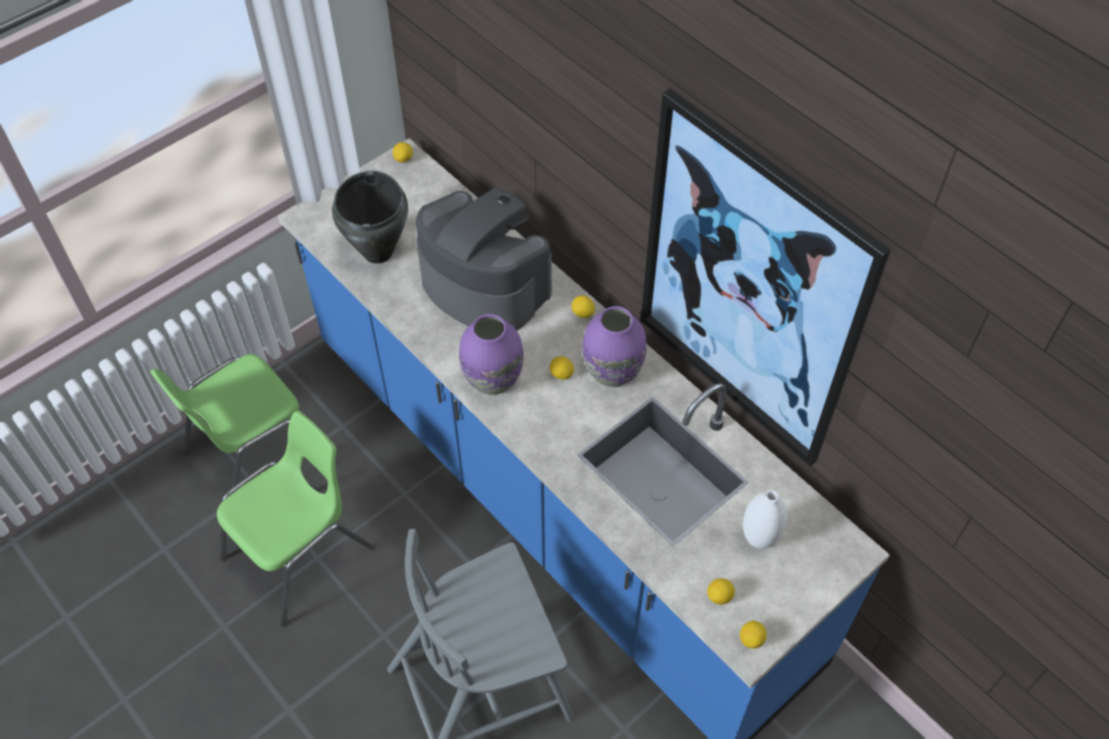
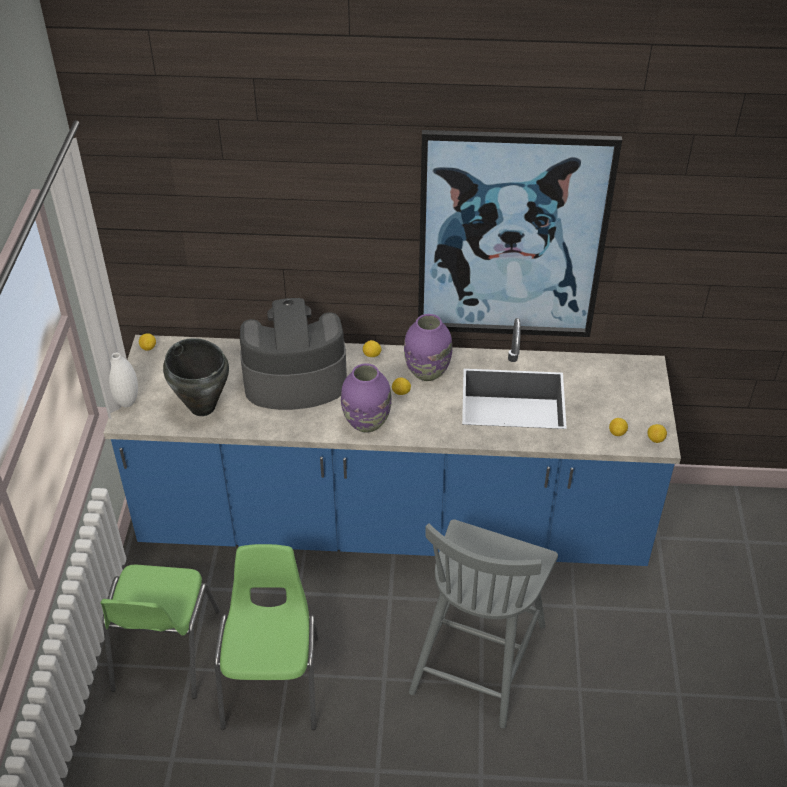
camera: 45 degrees left, 10 degrees down
(759, 539) = (601, 394): white vase -> white vase (127, 402)

